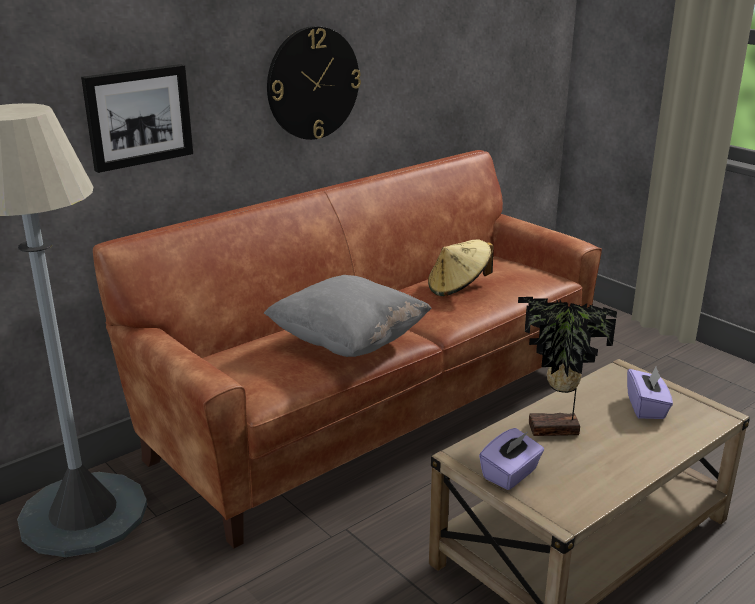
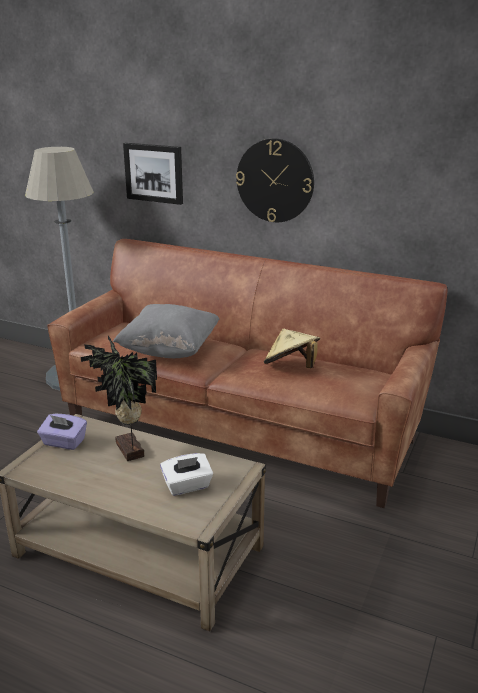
camera: 65 degrees right, 0 degrees up
(646, 407) = (187, 486): purple tissue box -> white tissue box

